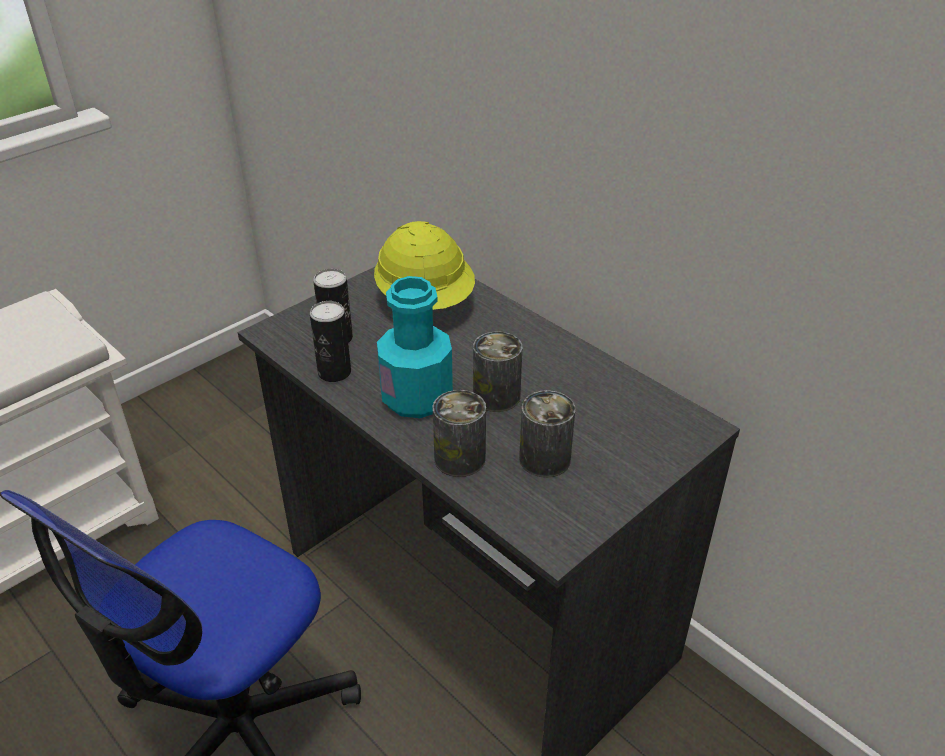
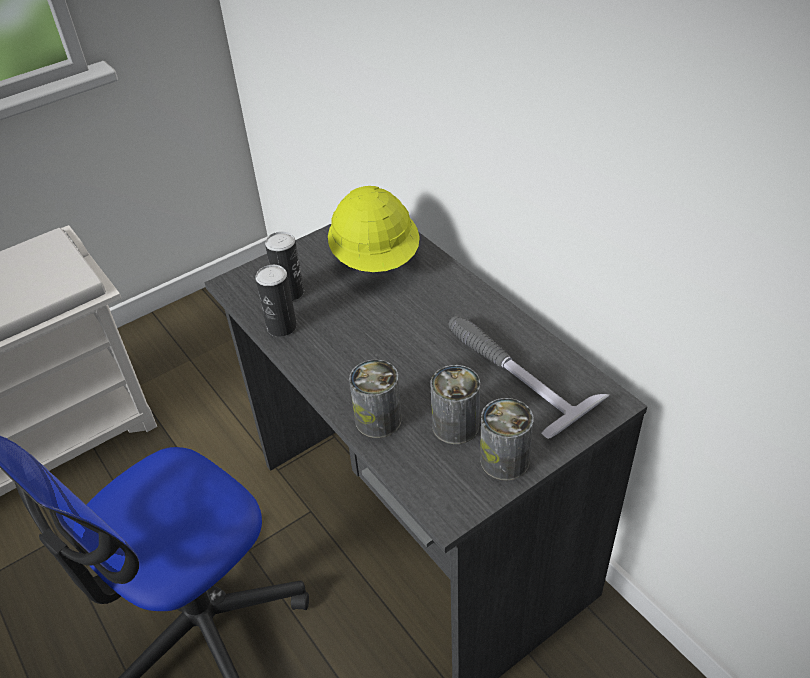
camera: 10 degrees right, 5 degrees up
(416, 397) = (350, 356): turquoise bottle -> none
(496, 396) = (423, 359): can -> can (504, 460)
(594, 403) = (512, 372): none -> hammer

